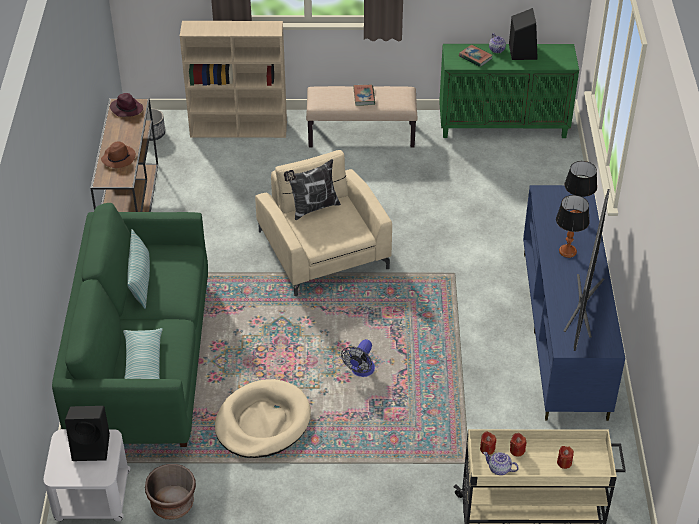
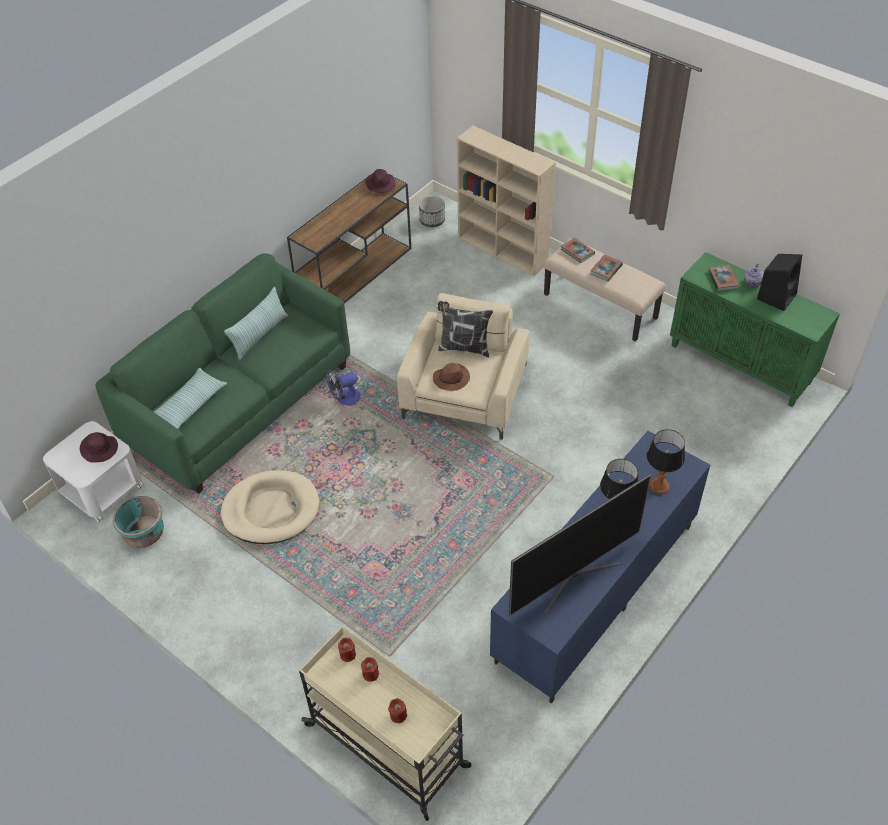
camera: 40 degrees right, 5 degrees up
(92, 447) = (100, 449): black speaker -> purple hat
(118, 158) = (332, 222): brown hat -> brown hat (452, 378)
(172, 504) = (144, 533): brown planter -> turquoise planter
(328, 94) = (577, 252): none -> book
(360, 371) = (387, 516): fan -> fan (344, 399)
(499, 469) = (338, 680): teapot -> none

